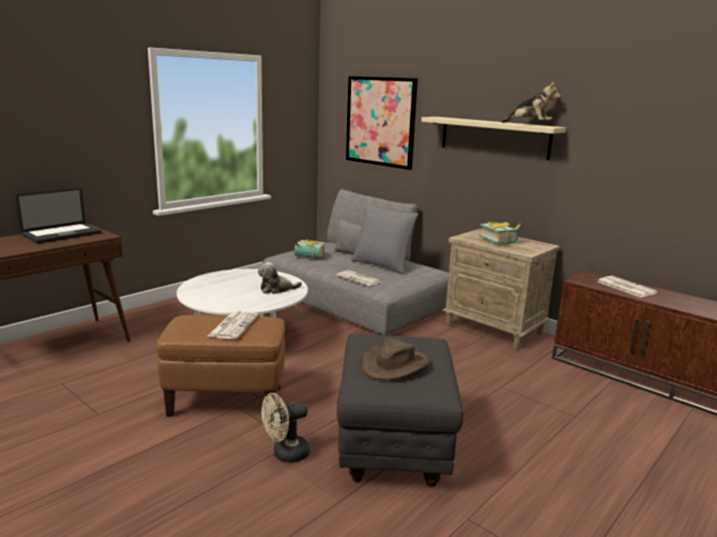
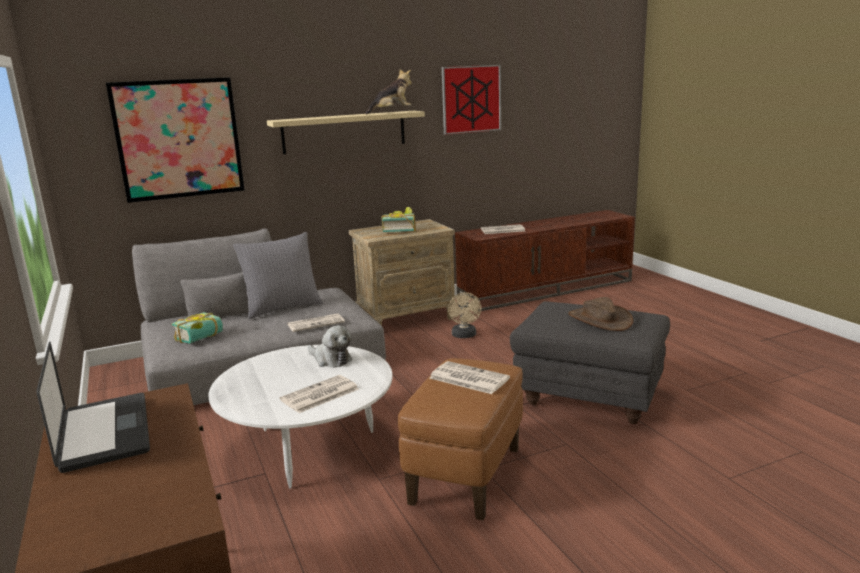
camera: 65 degrees left, 0 degrees up
(218, 296) = (319, 395): none -> newspaper
(277, 289) = (330, 359): plush toy -> plush toy turned 60 degrees counterclockwise
(285, 454) = (586, 451): beige fan -> beige fan (464, 336)
(641, 124) = (471, 99): none -> picture

